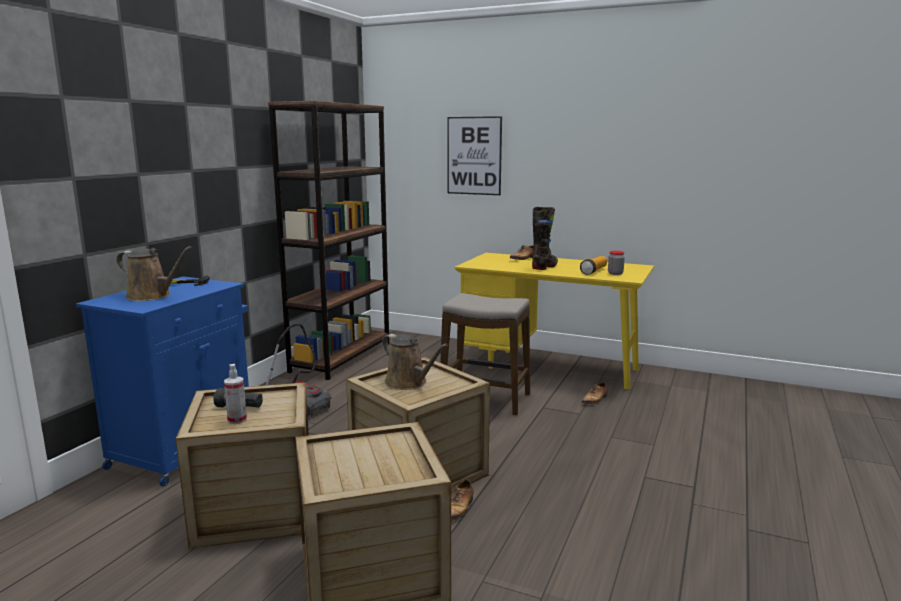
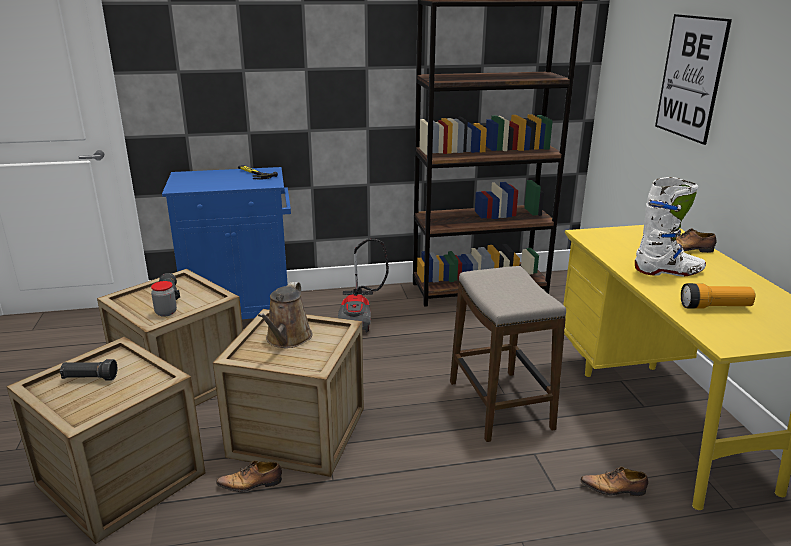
camera: 55 degrees right, 10 degrees up
(152, 296) = (210, 180): brown watering can -> none
(237, 420) = (147, 304): spray bottle -> none
(350, 464) = (90, 378): none -> black flashlight
(544, 267) = (668, 272): black boot -> white boot
(615, 273) = (736, 324): jar -> jar (166, 312)

